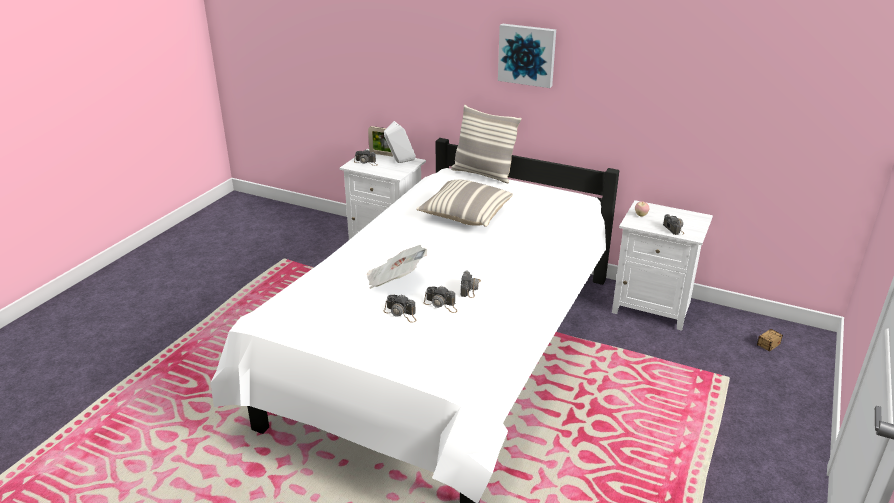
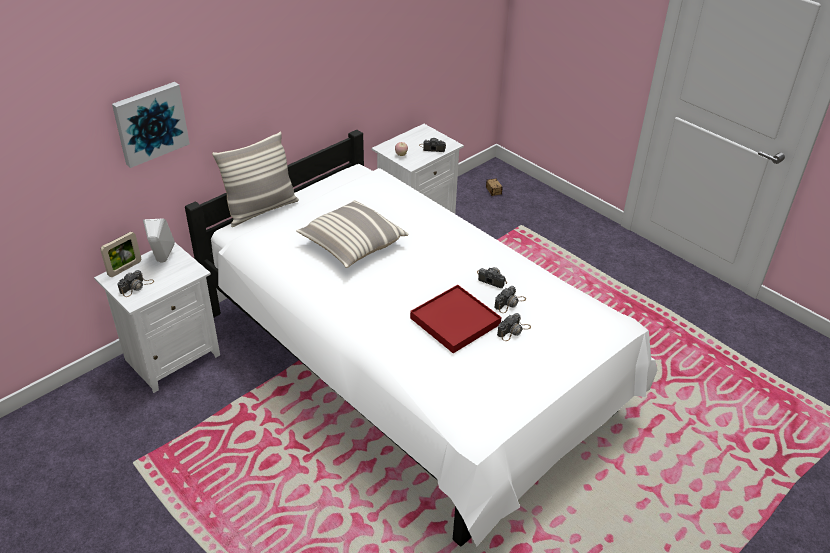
camera: 70 degrees left, 10 degrees up
(395, 280) = (455, 321): newspaper -> red tray
(527, 55) = (257, 66): picture -> picture (150, 123)

